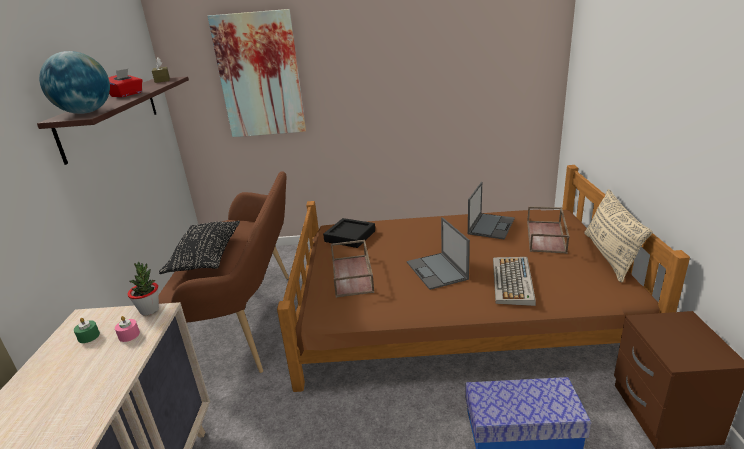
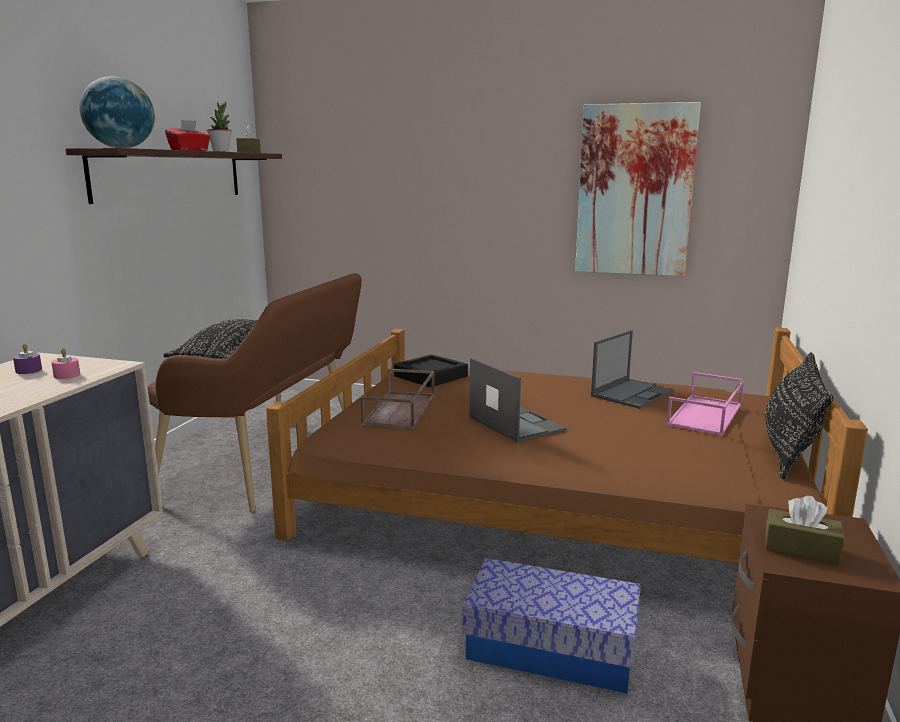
camera: 15 degrees right, 10 degrees down
(89, 336) = (28, 370): green candle -> purple candle
(149, 310) = (107, 362): potted plant -> potted plant (221, 151)
(259, 76) = (369, 164): picture -> picture (634, 191)
(437, 271) = (515, 423): laptop -> laptop turned 150 degrees clockwise
(513, 281) = (612, 449): keyboard -> none
(546, 237) = (706, 415): brown tray -> pink tray
(609, 256) = (789, 450): beige pillow -> black pillow
(678, 346) = (801, 548): none -> brown tissue box

